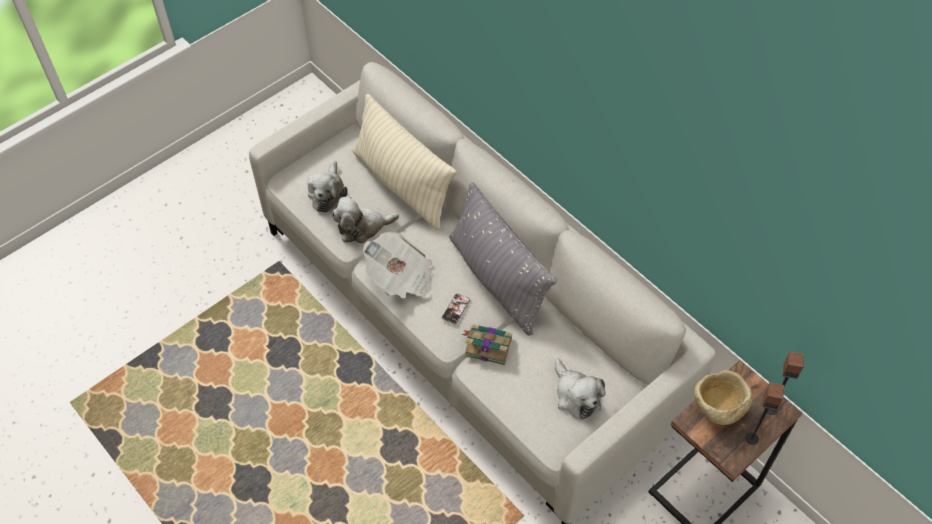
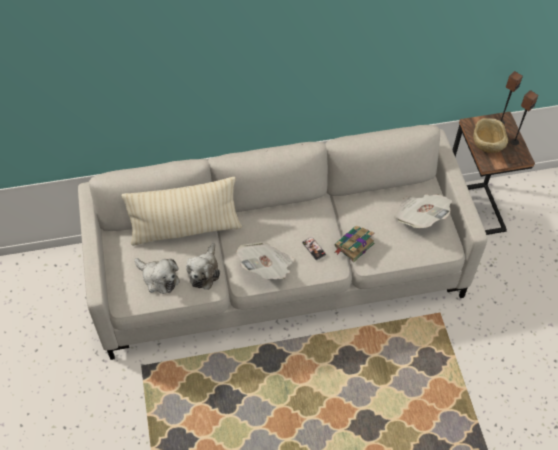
camera: 60 degrees left, 0 degrees up
(498, 280) = (306, 214): grey pillow -> none
(576, 395) = (419, 217): plush toy -> newspaper

